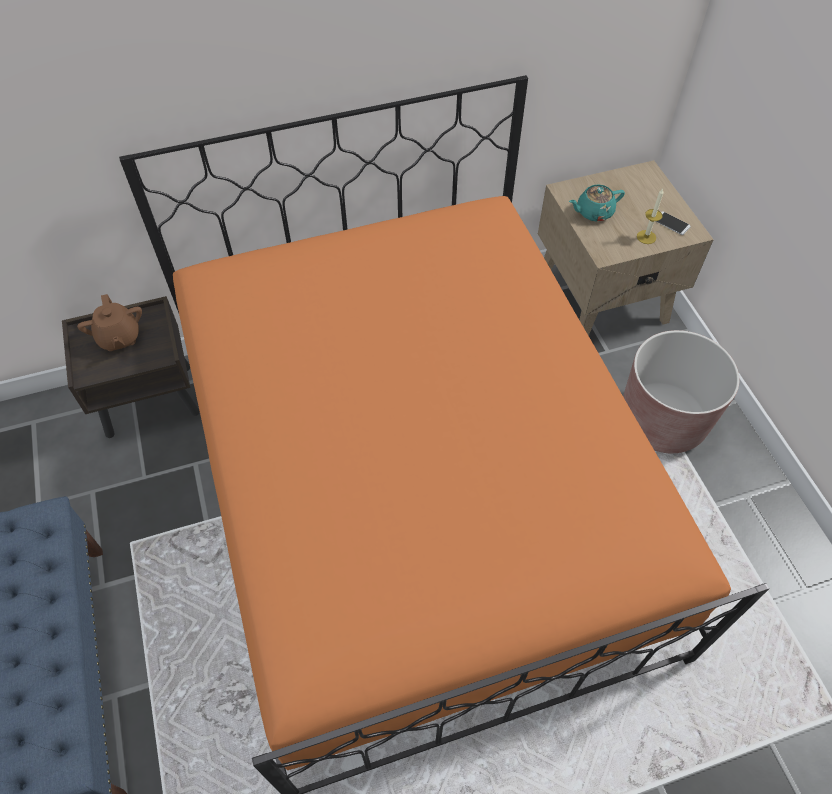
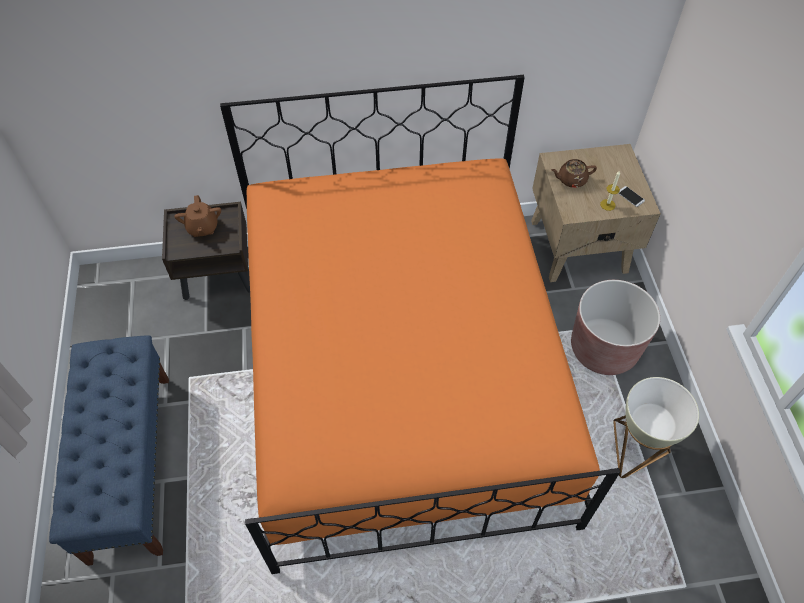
camera: 10 degrees right, 0 degrees up
(593, 212) = (571, 180): turquoise teapot -> brown teapot
(733, 543) = (636, 449): none -> planter

